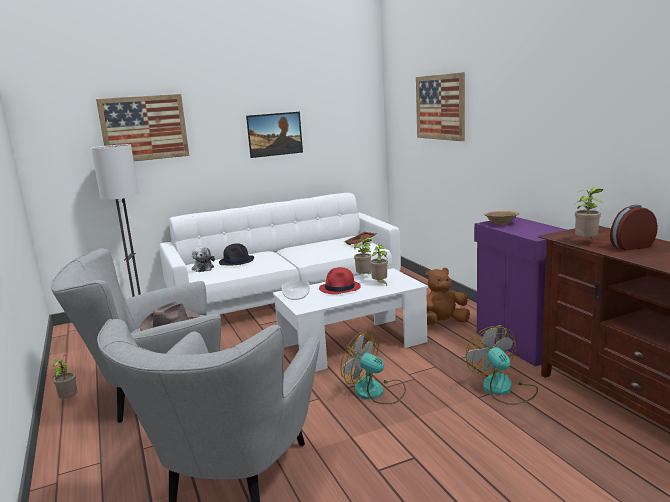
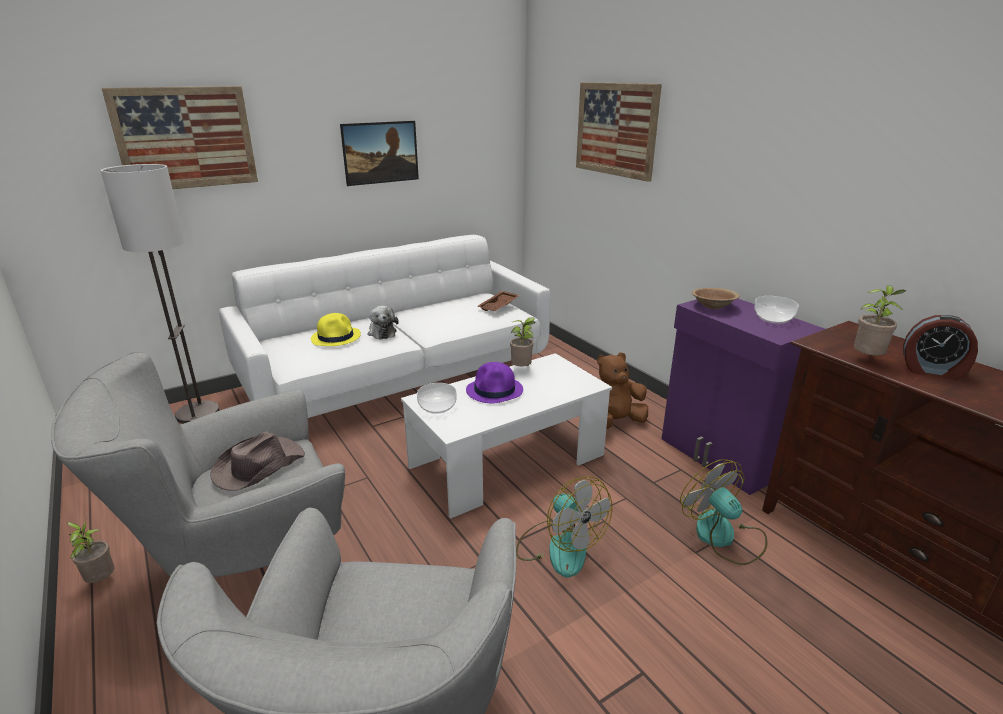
camera: 10 degrees left, 10 degrees up
(203, 268) = (288, 348): plush toy -> plush toy (382, 332)
(237, 261) = (336, 337): black hat -> yellow hat
(340, 288) = (495, 390): red hat -> purple hat
(376, 392) = (559, 547): fan -> fan turned 150 degrees counterclockwise
(380, 283) = (547, 383): potted plant -> none
(542, 228) = (773, 318): none -> bowl
(631, 246) = (932, 371): alarm clock -> alarm clock turned 135 degrees counterclockwise

